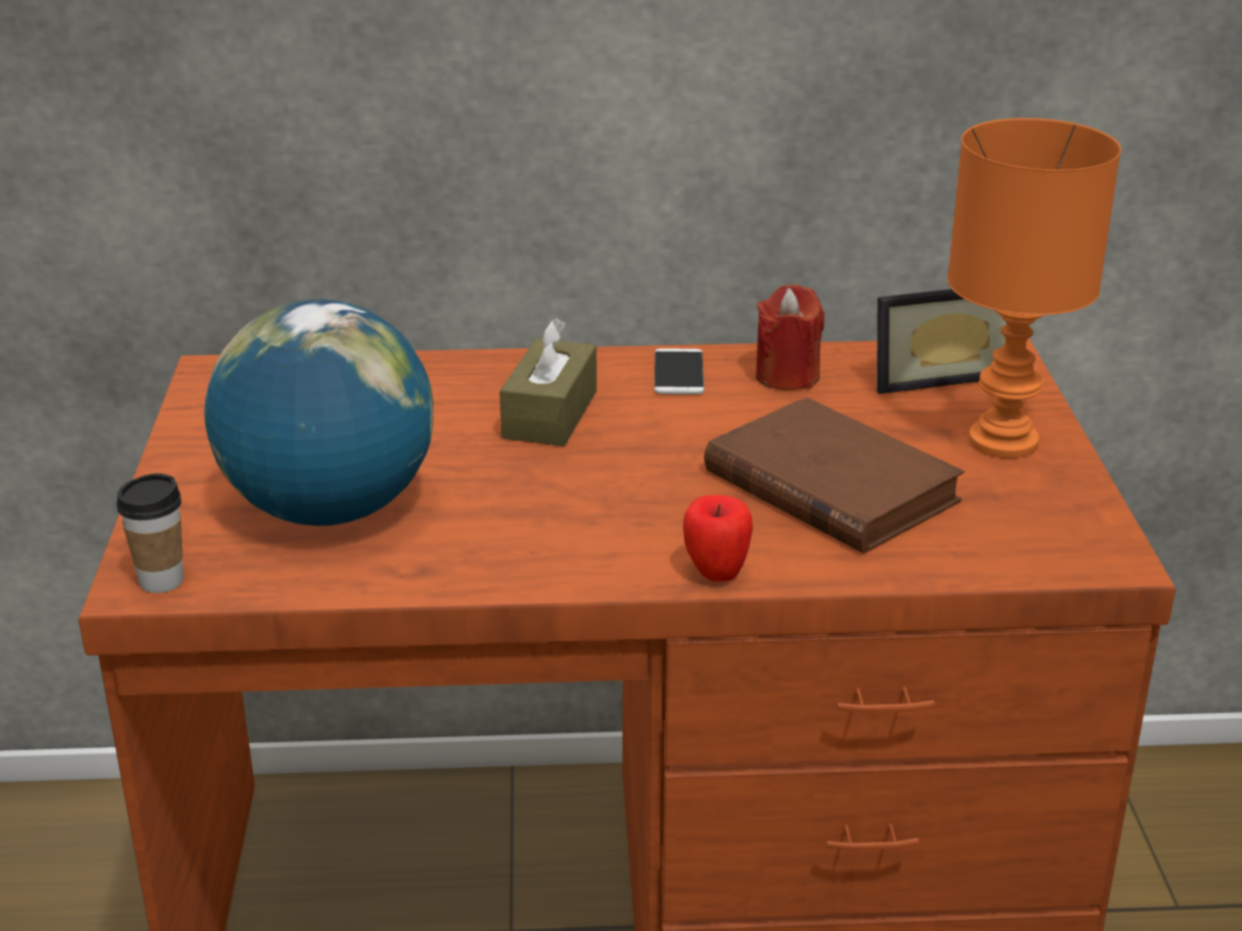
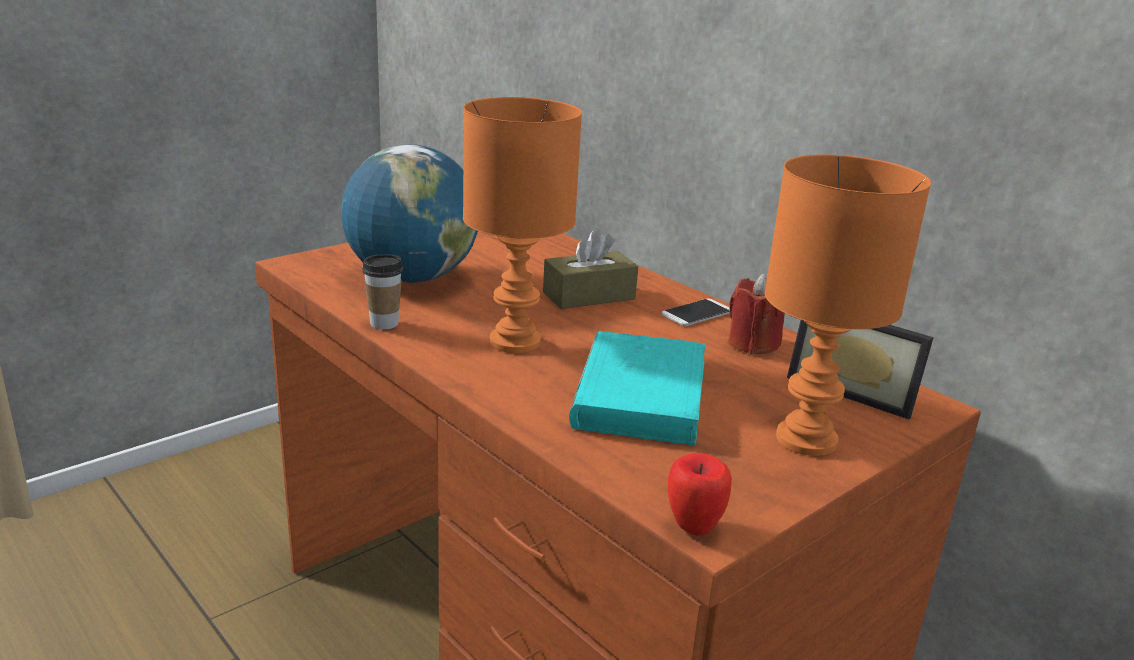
camera: 50 degrees right, 5 degrees down
(161, 581) = (302, 266): cup -> cup (384, 323)
(618, 510) = (513, 342): none -> orange table lamp
(716, 574) = (482, 389): apple -> apple (693, 526)
(829, 485) = (640, 394): brown book -> turquoise book

